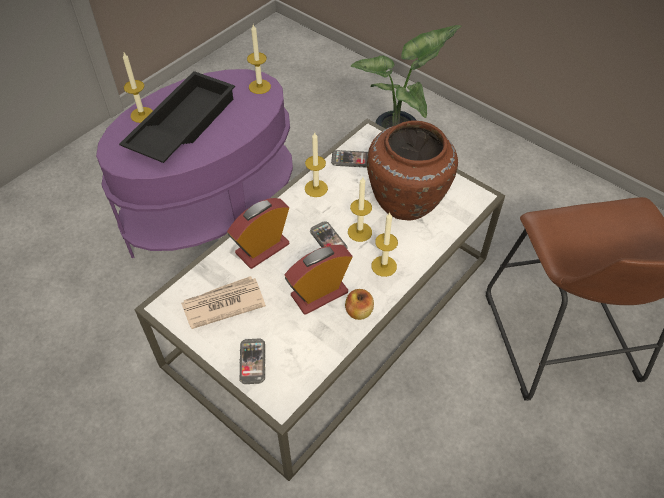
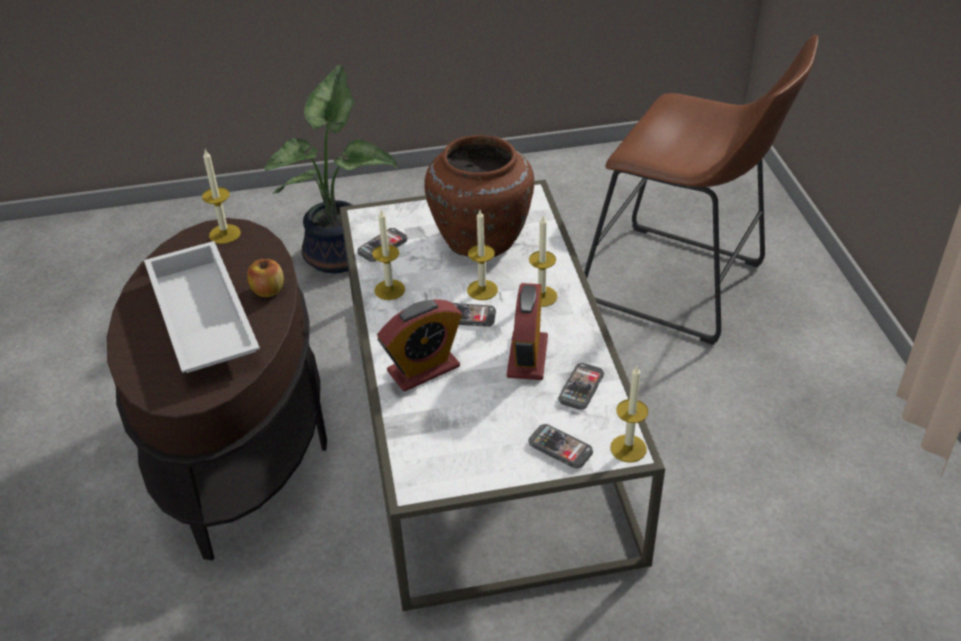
camera: 50 degrees left, 10 degrees down
(142, 115) = (137, 344): candle -> candle (628, 448)
(181, 125) = (200, 319): black tray -> white tray
(213, 215) = (240, 448): purple side table -> brown side table
(222, 304) = (463, 435): newspaper -> none
(262, 249) = (423, 369): alarm clock -> alarm clock turned 120 degrees counterclockwise
(316, 340) = (581, 387): none -> phone
(359, 311) = (577, 341): apple -> apple (268, 290)

